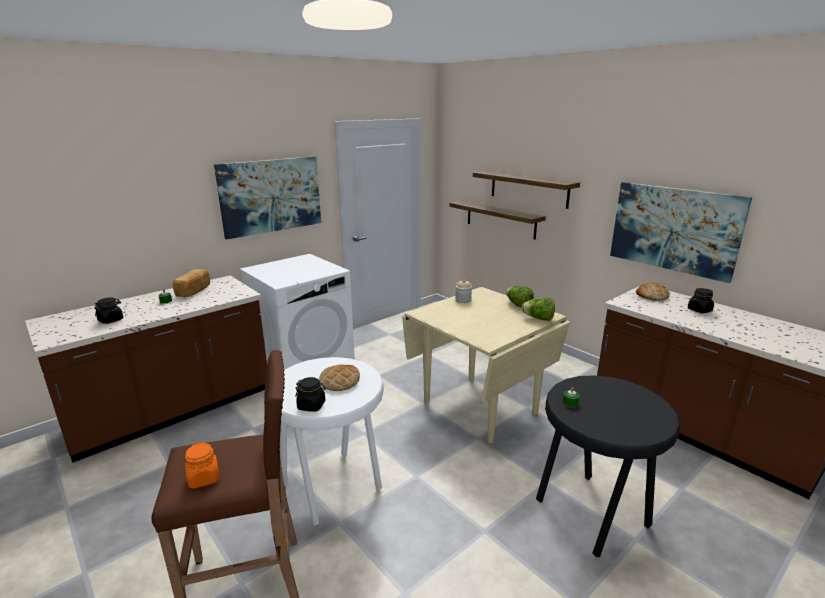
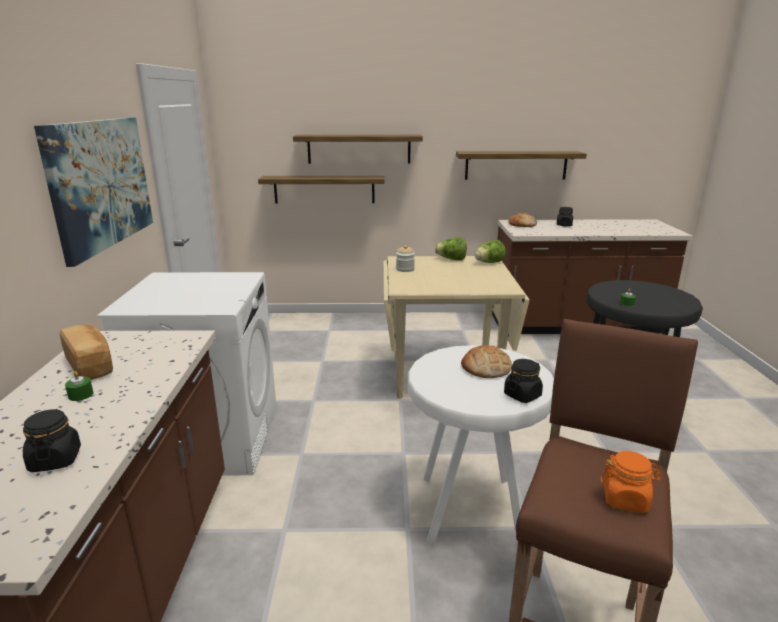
camera: 50 degrees left, 0 degrees up
(674, 229) = (516, 165): picture -> shelf

